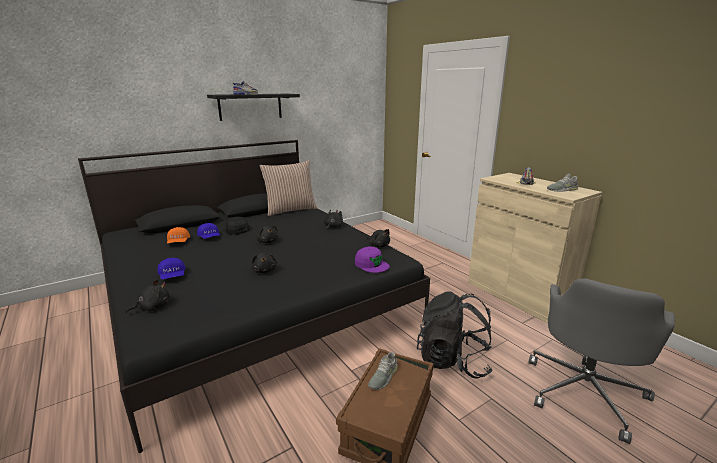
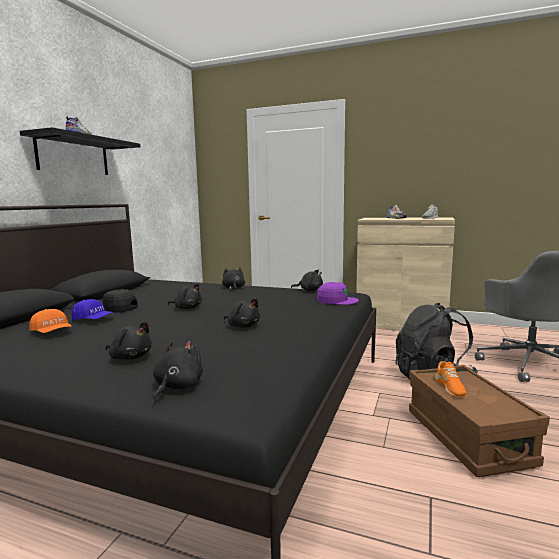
camera: 35 degrees left, 10 degrees down
(172, 276) = (130, 357): blue cap -> black plush toy
(290, 210) = (150, 285): pillow -> none
(383, 377) = (449, 387): grey shoe -> orange shoe

